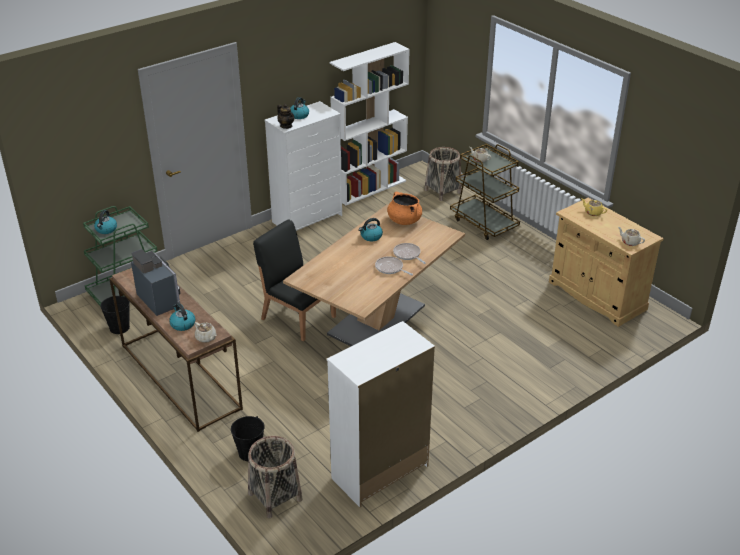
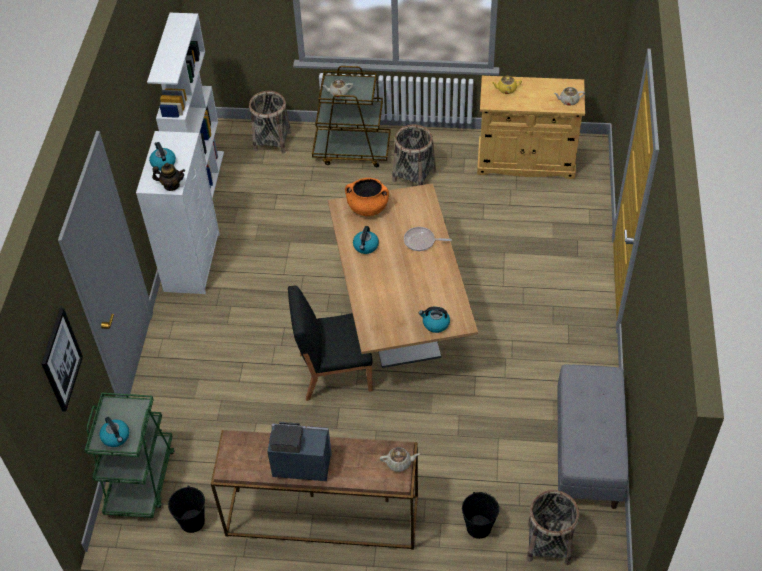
camera: 45 degrees left, 15 degrees up
(94, 145) = (61, 360): none -> picture
(182, 324) = (359, 468): kettle -> kettle (435, 324)
(379, 472) = (587, 452): white dresser -> grey bench
(390, 268) = (428, 266): frying pan -> none
(504, 257) = (414, 175): none -> basket

